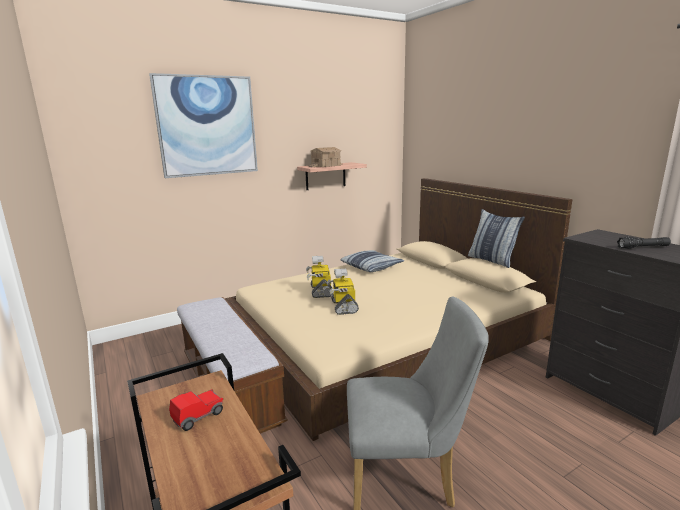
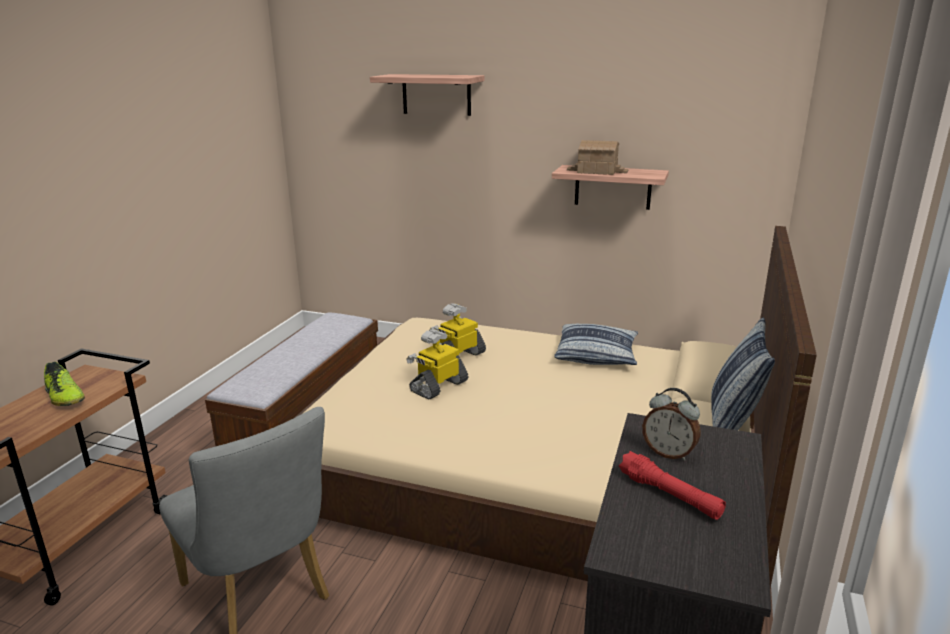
camera: 50 degrees right, 5 degrees up
(198, 416) = (65, 397): toy car -> shoe
(207, 126) = (436, 94): picture -> shelf
(606, 240) = (668, 453): none -> alarm clock
(643, 247) = (669, 495): black flashlight -> red flashlight

